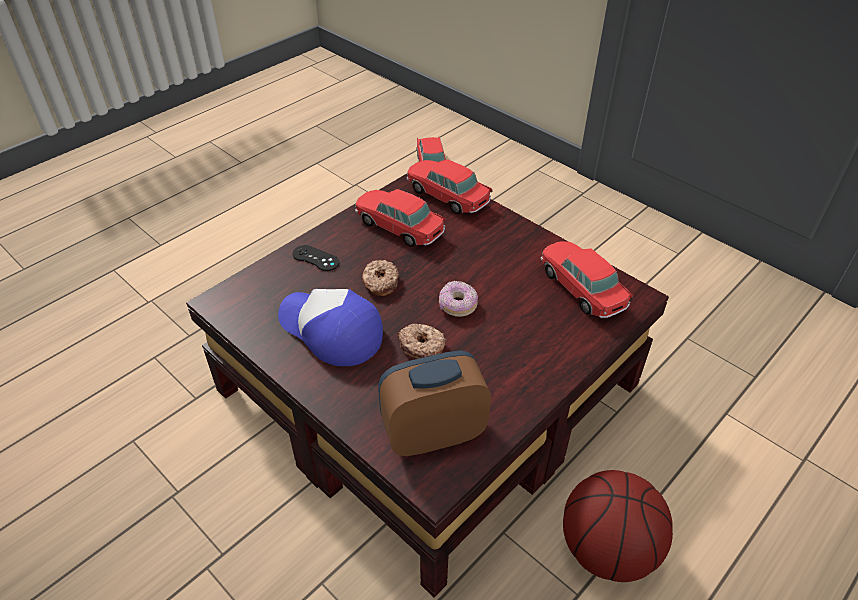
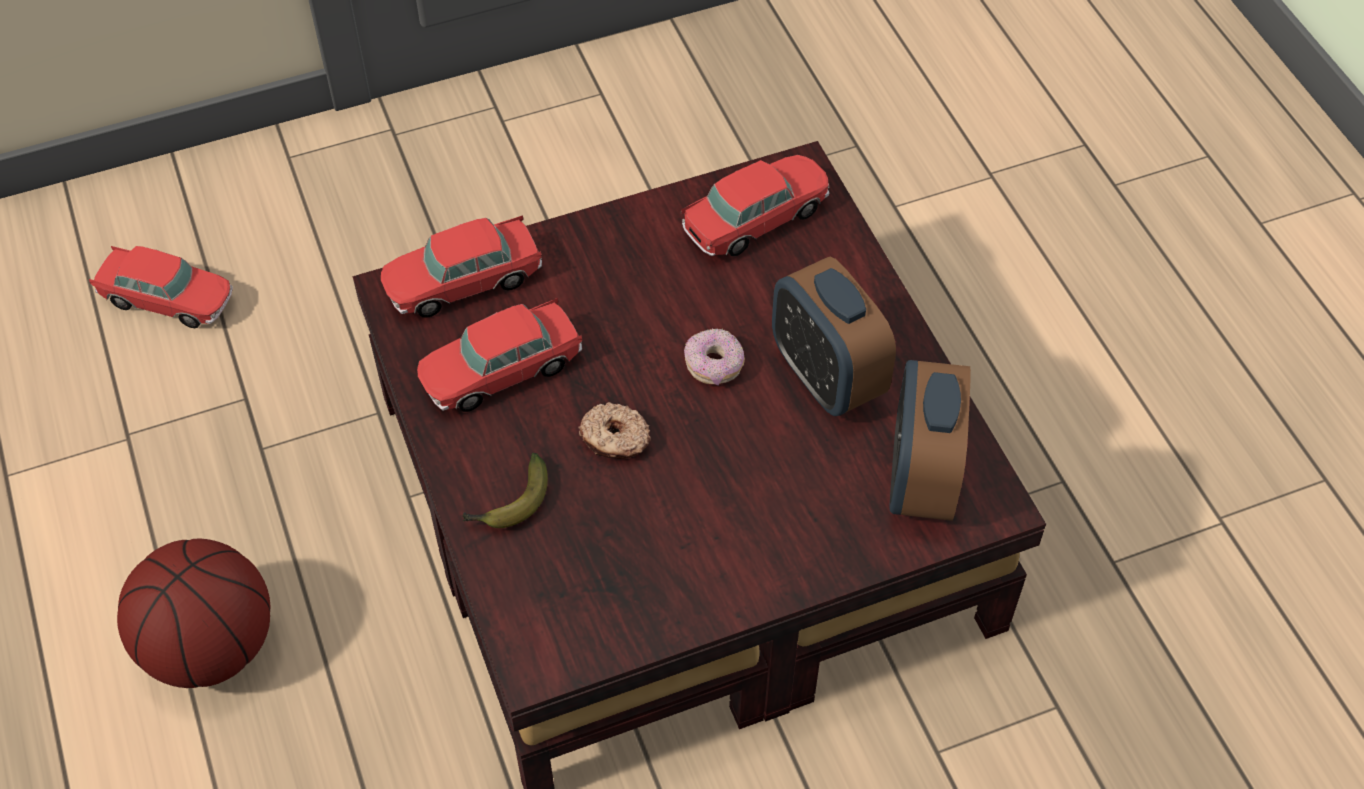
camera: 65 degrees left, 10 degrees up
(315, 258) = (510, 504): black game controller -> banana
(331, 331) = (683, 532): cap -> none
(422, 346) = (769, 435): donut -> none
(484, 359) = (826, 376): none -> alarm clock
(581, 288) = (756, 218): toy car -> toy car turned 150 degrees clockwise
(608, 550) = (1021, 424): basketball -> basketball (212, 646)

